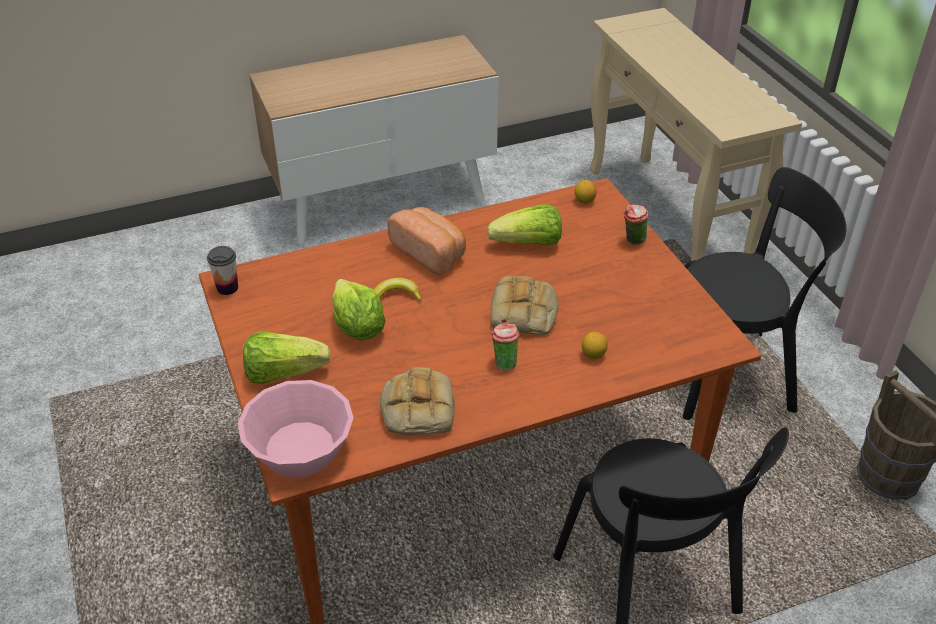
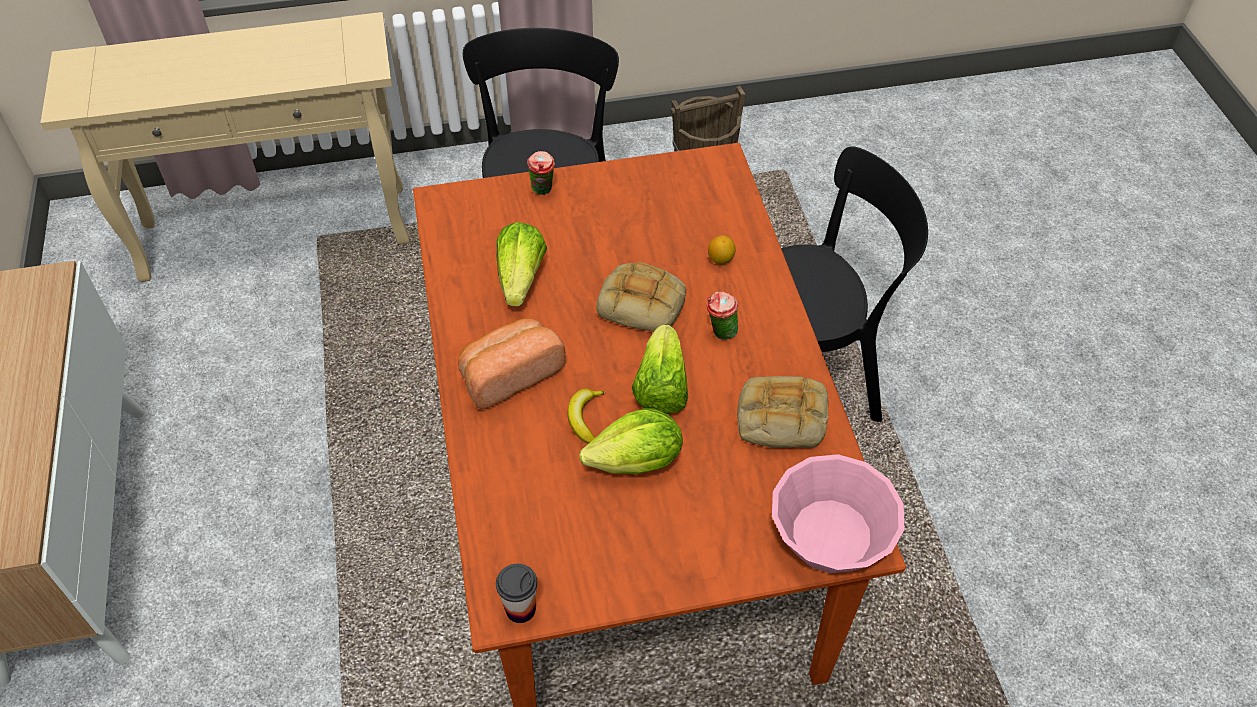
camera: 80 degrees left, 10 degrees up
(283, 373) = (704, 546): lettuce -> lettuce (661, 387)
(584, 201) = (454, 215): lemon -> none

